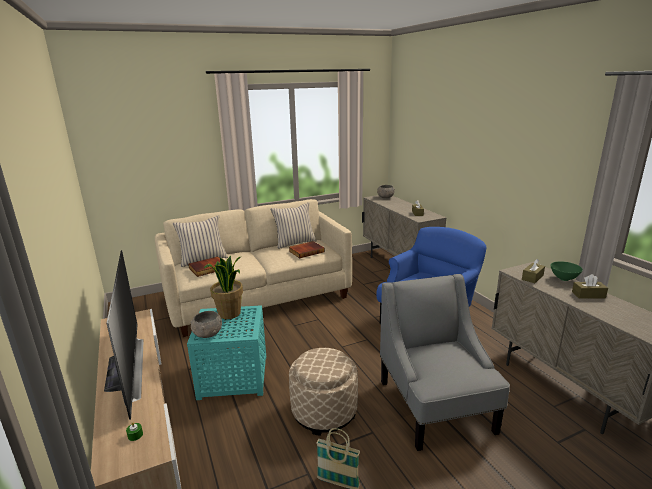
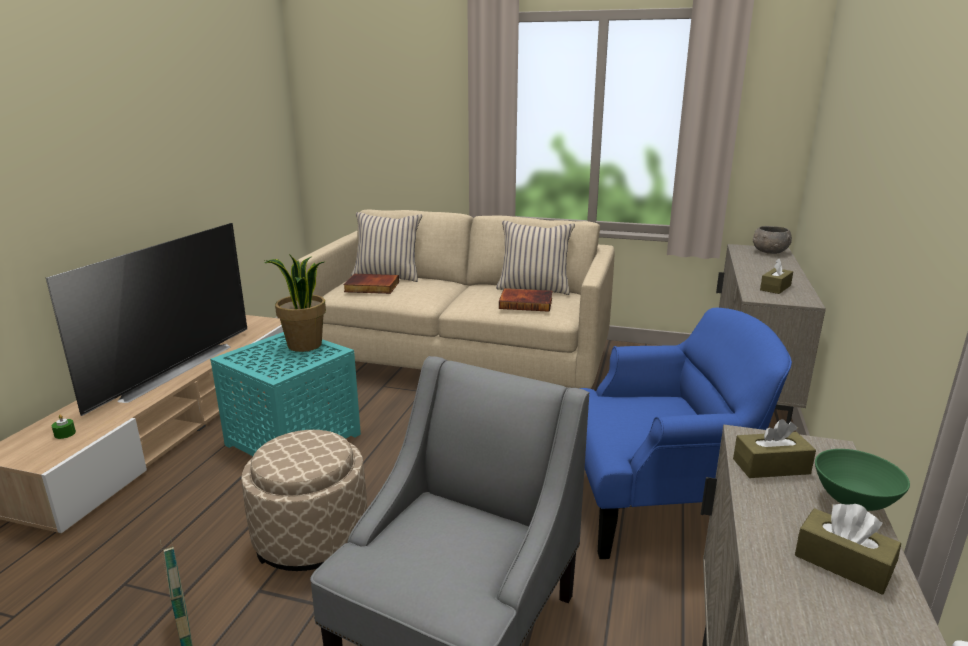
camera: 40 degrees right, 0 degrees up
(207, 334) = (243, 357): grey bowl -> none

